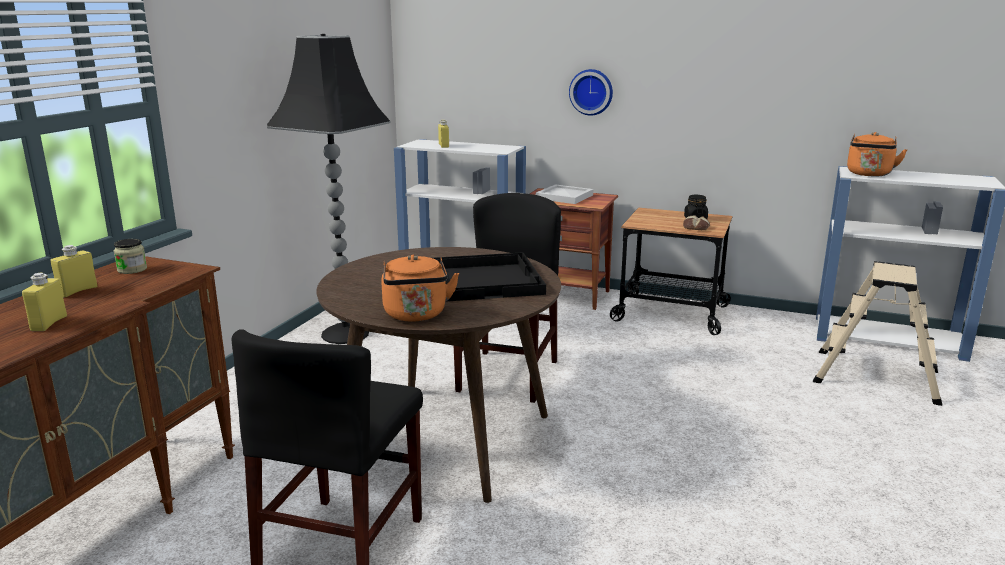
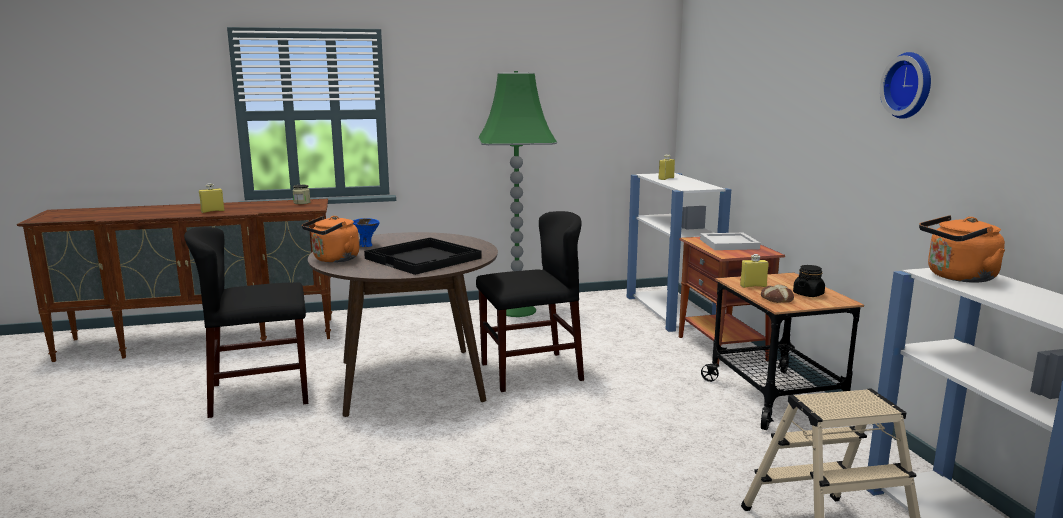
camera: 55 degrees right, 5 degrees down
(77, 291) = (260, 204): yellow bottle -> yellow bottle (753, 286)
(344, 334) = (516, 310): black floor lamp -> green floor lamp
(373, 291) = (366, 245): none -> blue bowl
(591, 92) = (779, 139): wall clock -> wall clock (910, 85)

